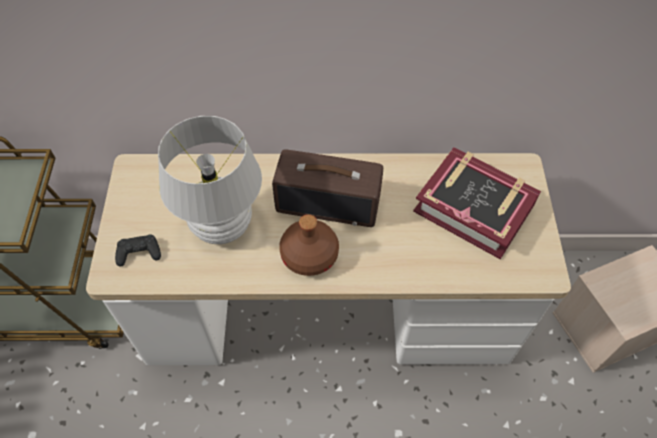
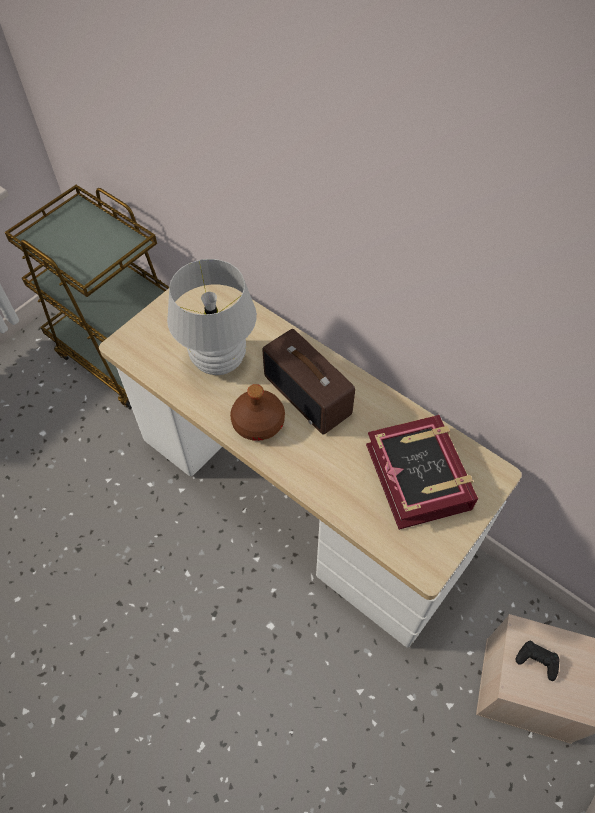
camera: 40 degrees right, 0 degrees up
(139, 253) = (151, 342): black game controller -> black game controller (537, 661)

